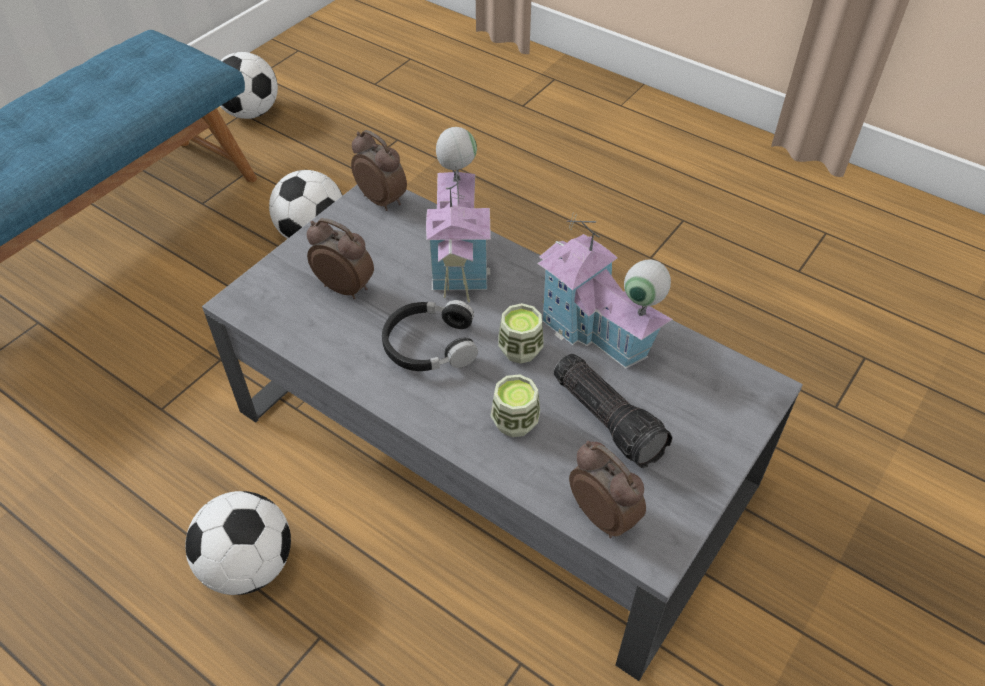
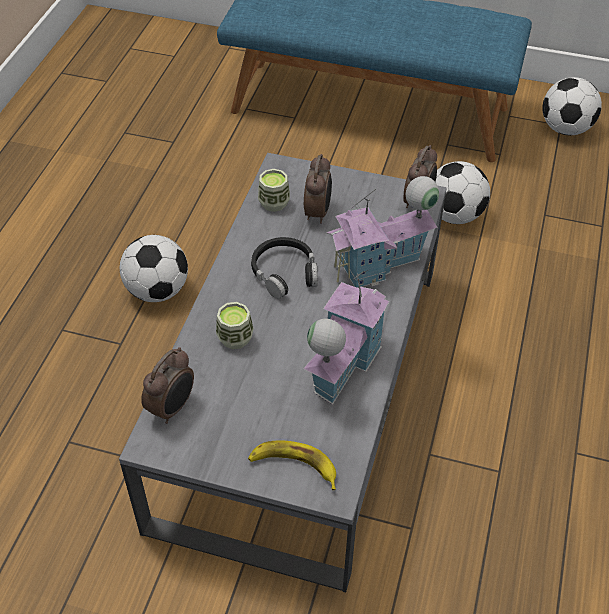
camera: 70 degrees right, 0 degrees up
(520, 349) = (304, 324): cup -> cup (274, 203)
(609, 418) = (260, 392): flashlight -> none
(723, 414) = (294, 466): none -> banana

